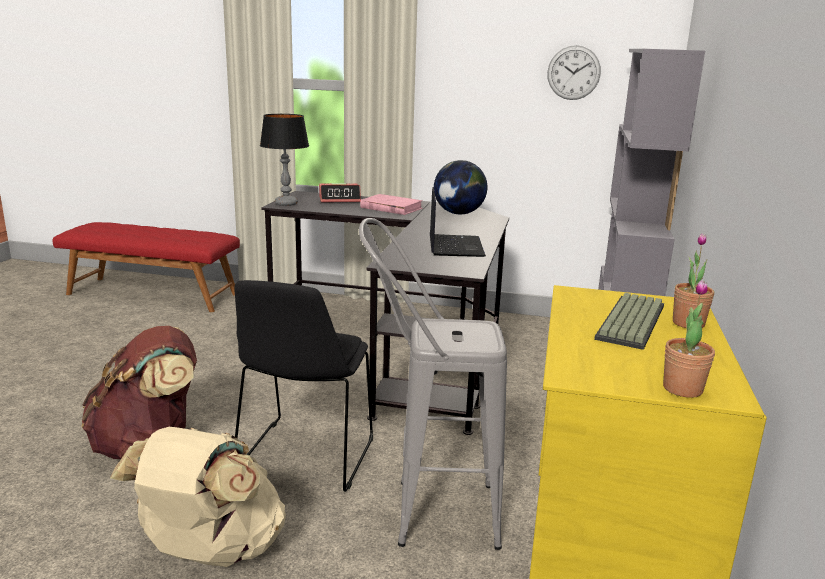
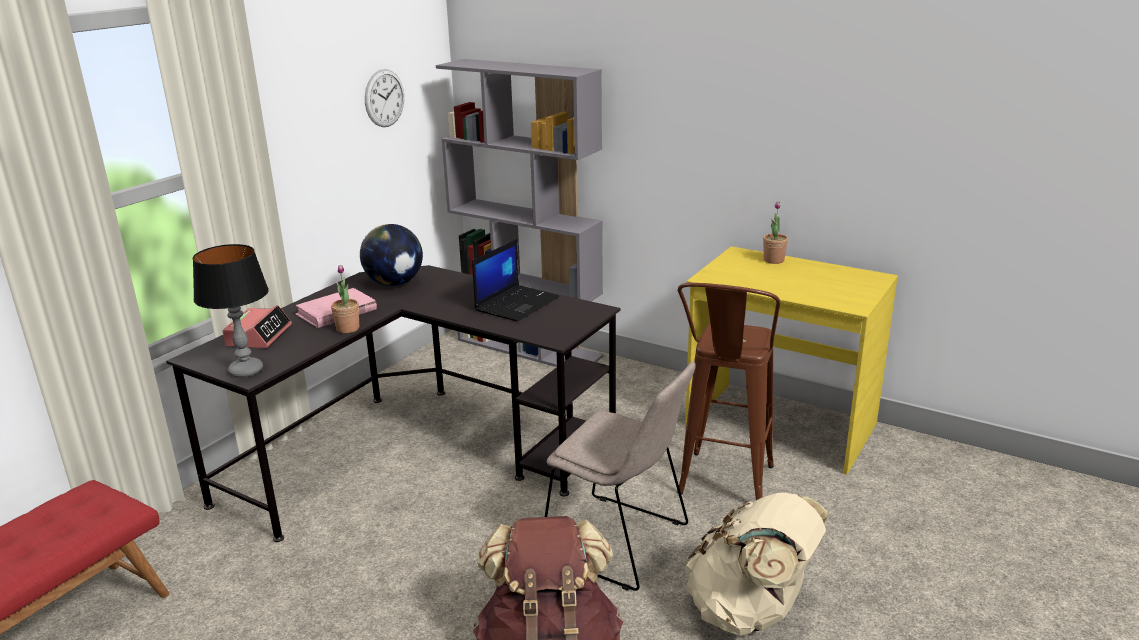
camera: 70 degrees left, 5 degrees up
(305, 458) = (620, 543): black chair -> beige chair
(426, 513) = (723, 489): grey stool -> brown stool
(454, 246) = (517, 303): laptop -> laptop turned 105 degrees clockwise
(633, 323) = (770, 273): keyboard -> none
(682, 389) = (871, 284): potted plant -> potted plant (348, 328)

